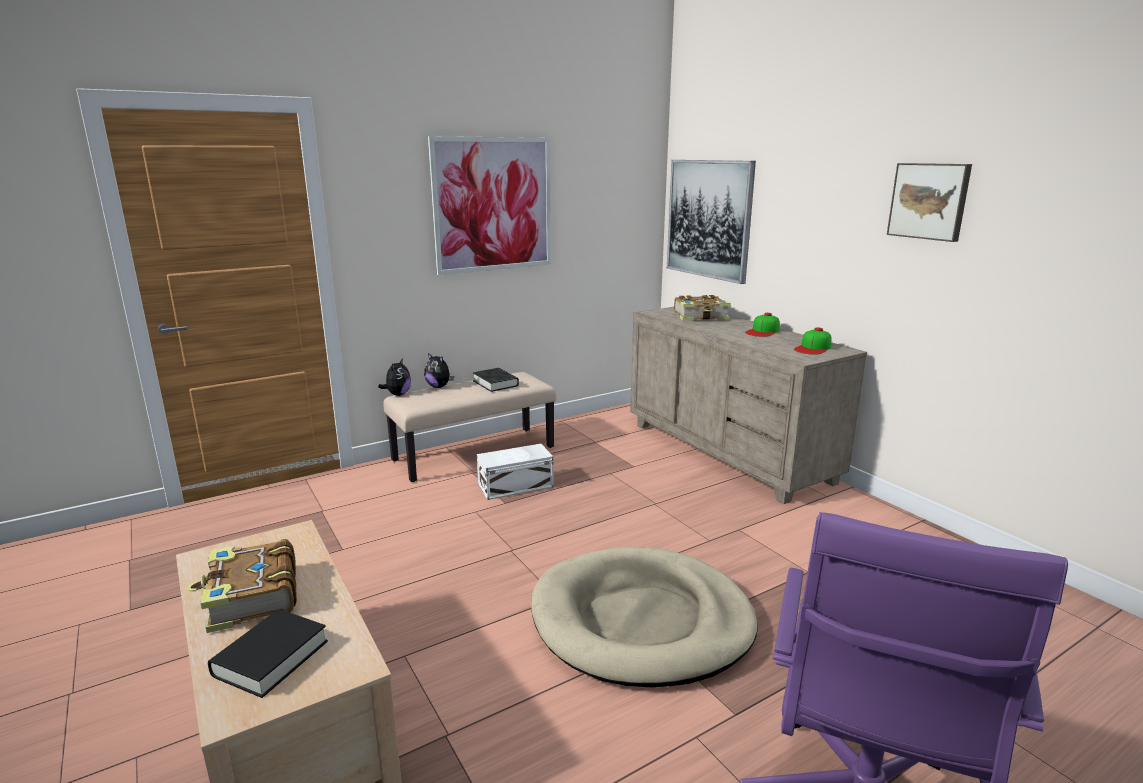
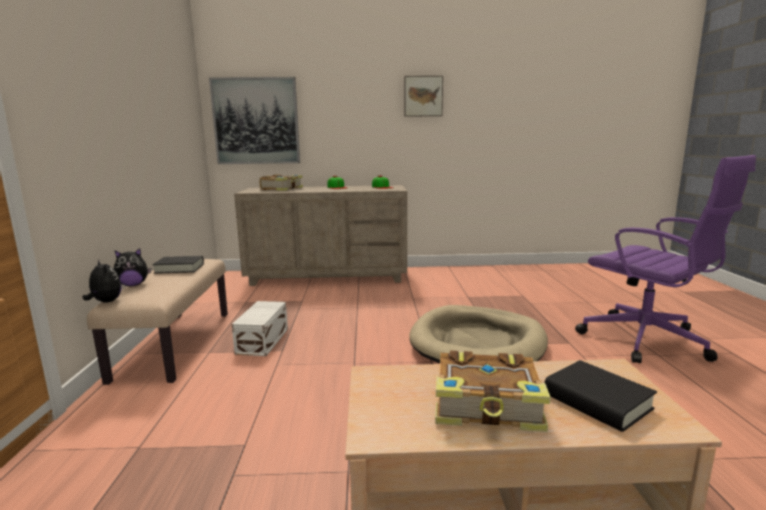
camera: 60 degrees left, 5 degrees down
(493, 205) = (125, 95): picture -> none

